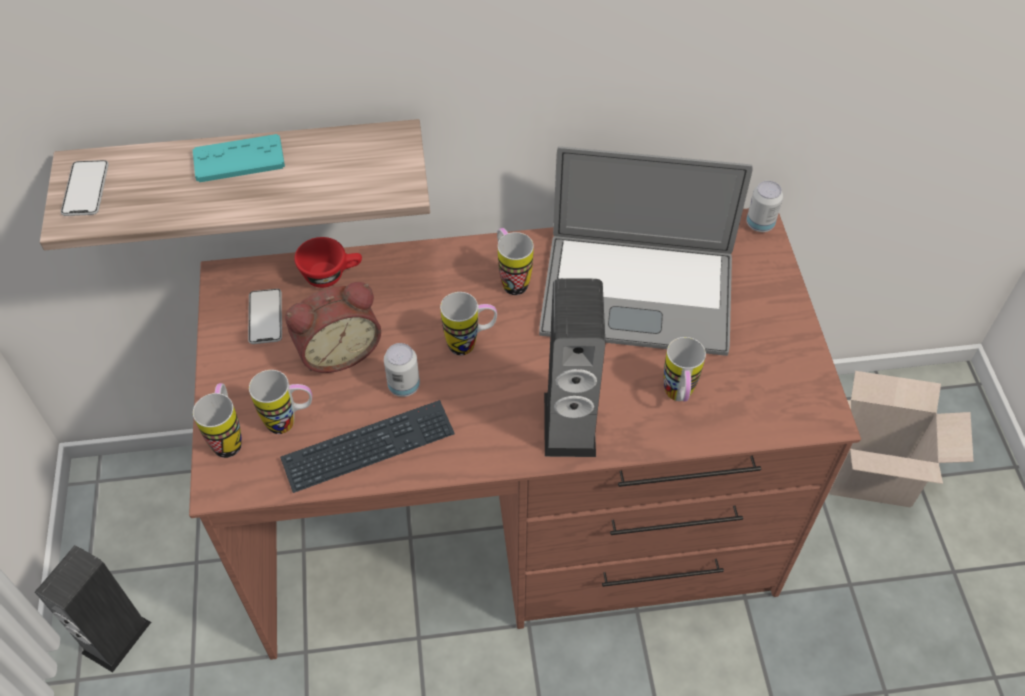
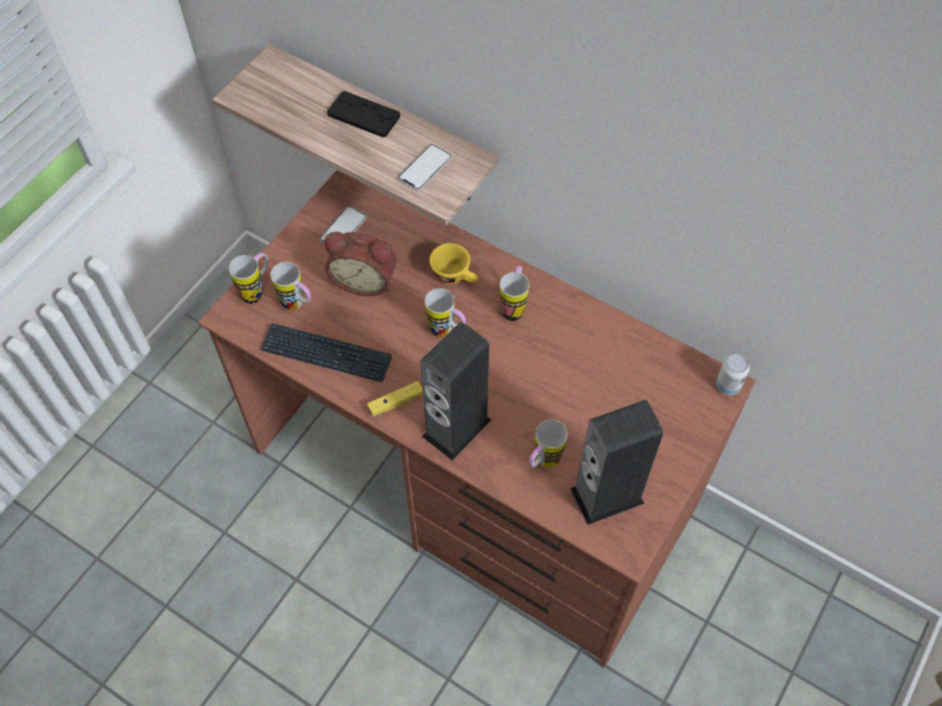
camera: 40 degrees right, 5 degrees up
(86, 189) = (264, 80): phone -> phone (425, 168)
(116, 637) = (188, 373): speaker -> speaker (607, 495)
(239, 160) = (363, 115): turquoise game controller -> black game controller
(331, 274) = (406, 226): red cup -> none
(404, 386) = (382, 330): can -> none
(427, 289) = (455, 276): none -> yellow cup
(487, 443) = (396, 402): none -> yellow game controller
(637, 294) = (587, 374): laptop -> none
(866, 477) = (752, 641): cardboard box -> none

